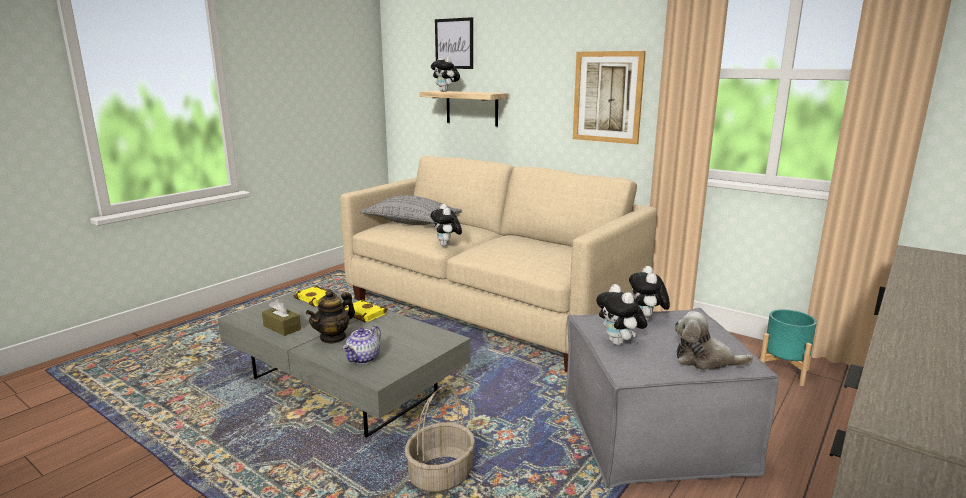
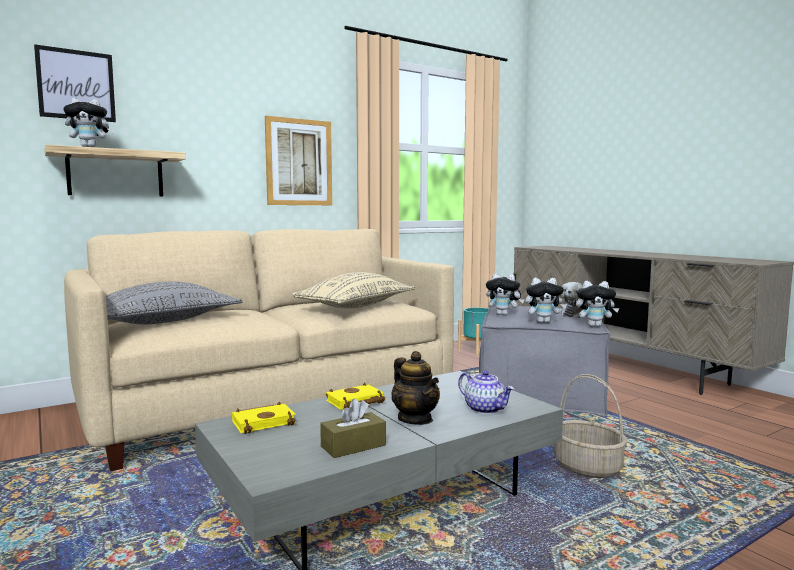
camera: 70 degrees left, 10 degrees down
(446, 245) = (278, 322): plush toy -> plush toy (595, 326)
(521, 253) = (356, 306): none -> beige pillow

